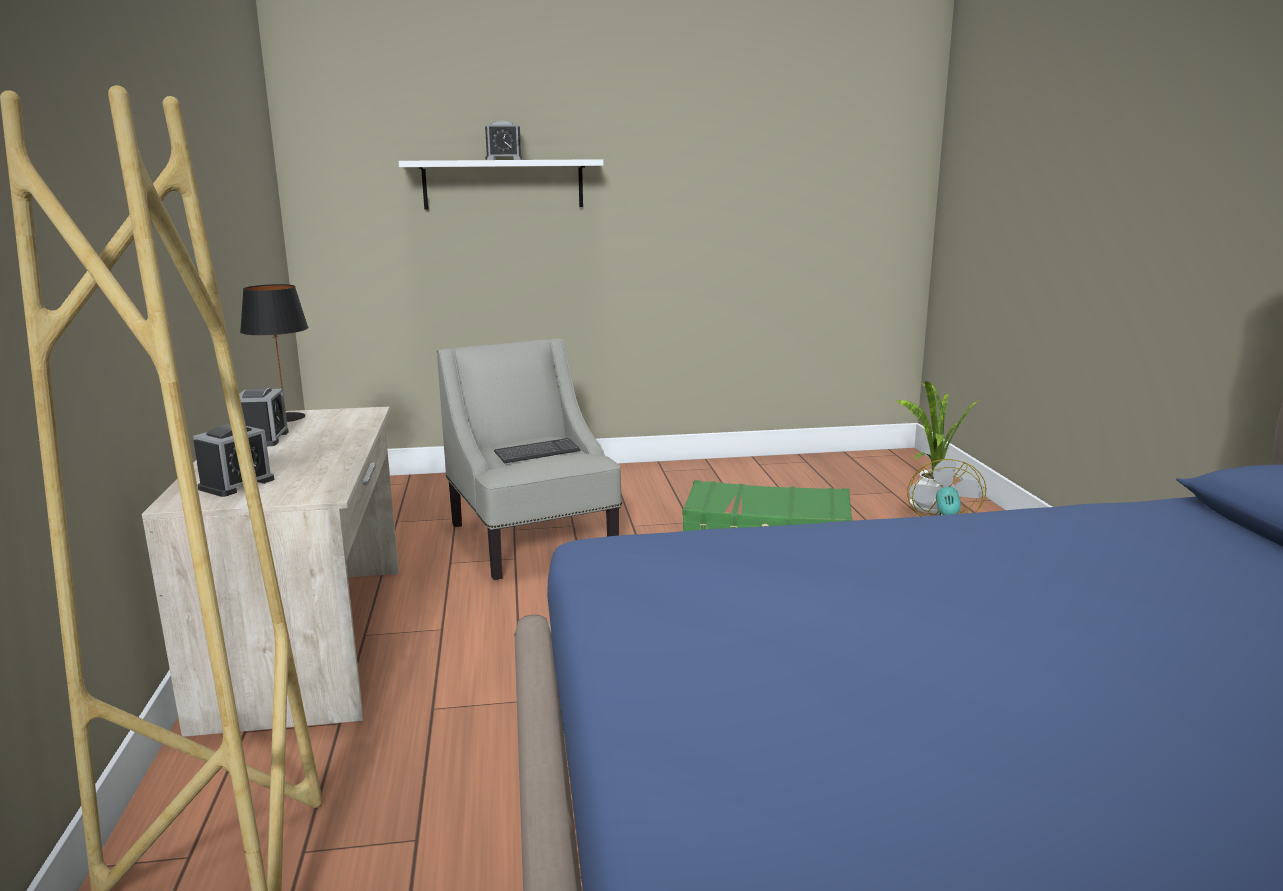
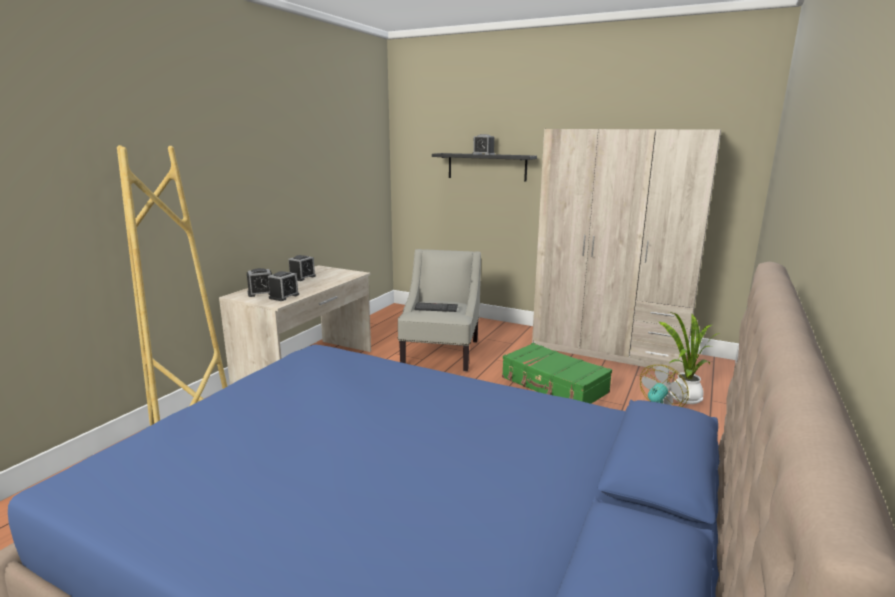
camera: 35 degrees right, 0 degrees up
(286, 417) = (326, 270): black table lamp -> none
(308, 478) = (284, 296): none -> alarm clock
(503, 184) = (486, 167): white shelf -> black shelf
(764, 472) = (608, 350): none -> beige wardrobe

